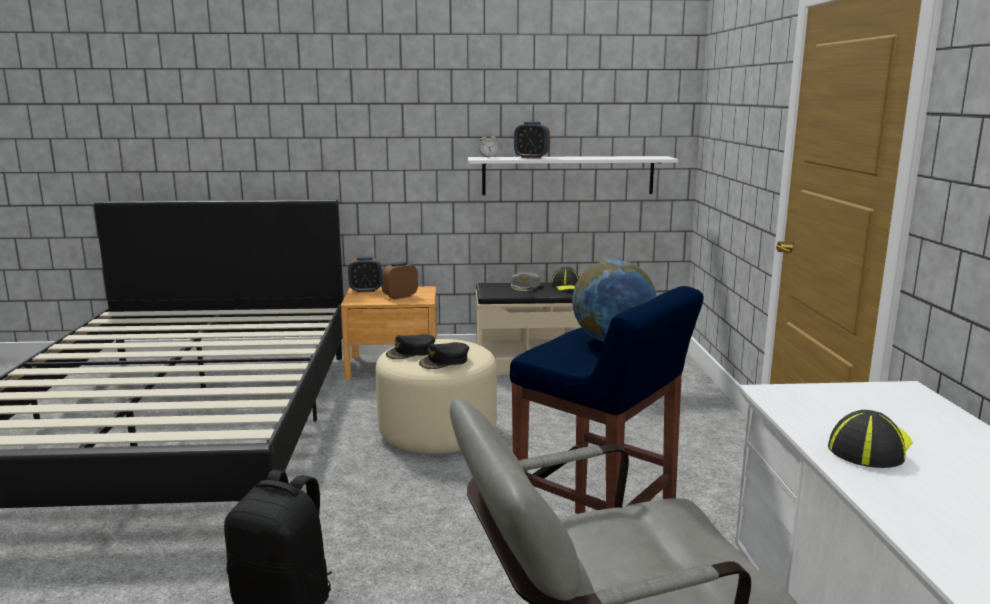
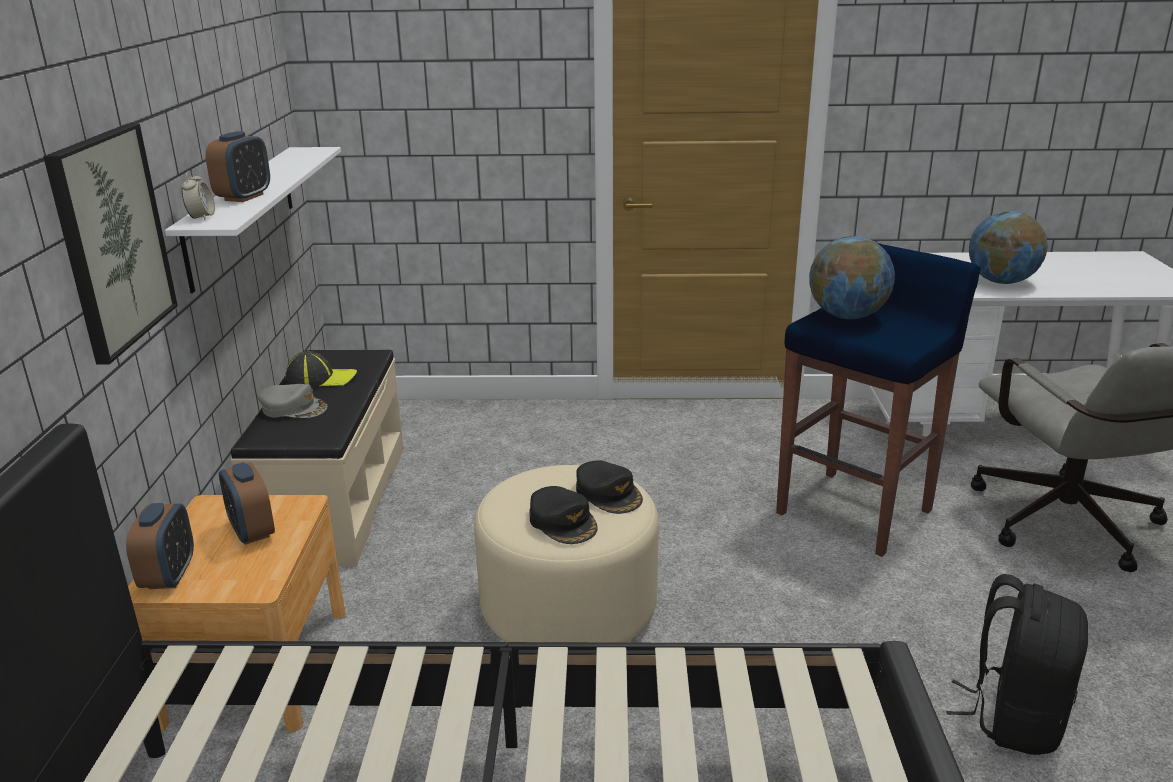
camera: 85 degrees left, 10 degrees up
(416, 147) = (111, 240): none -> picture
(870, 447) = (1001, 282): cap -> globe

